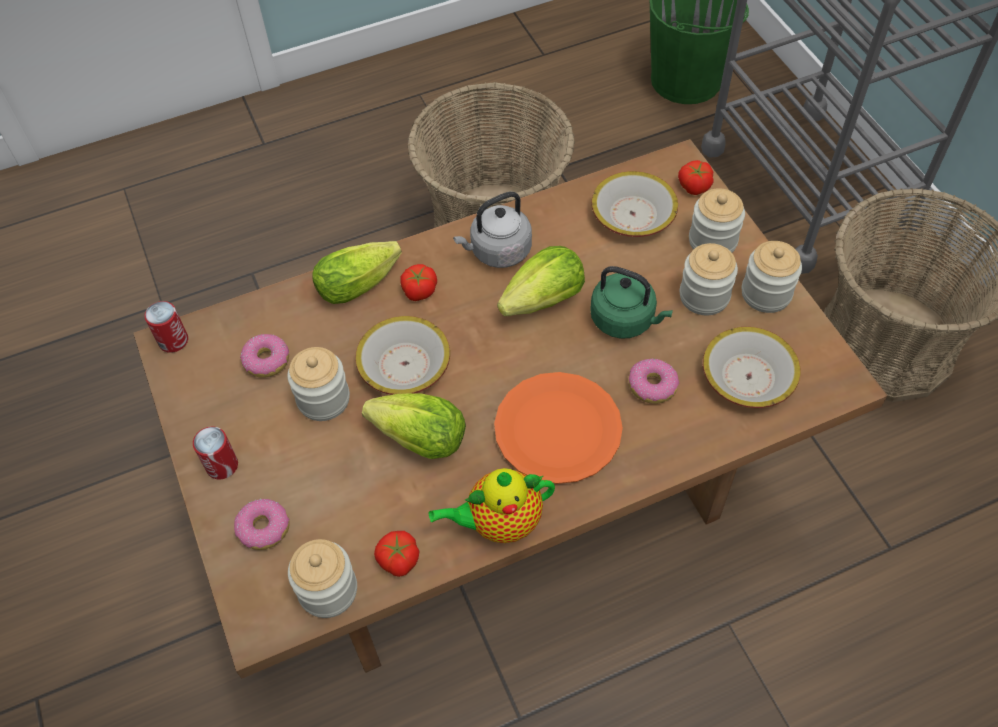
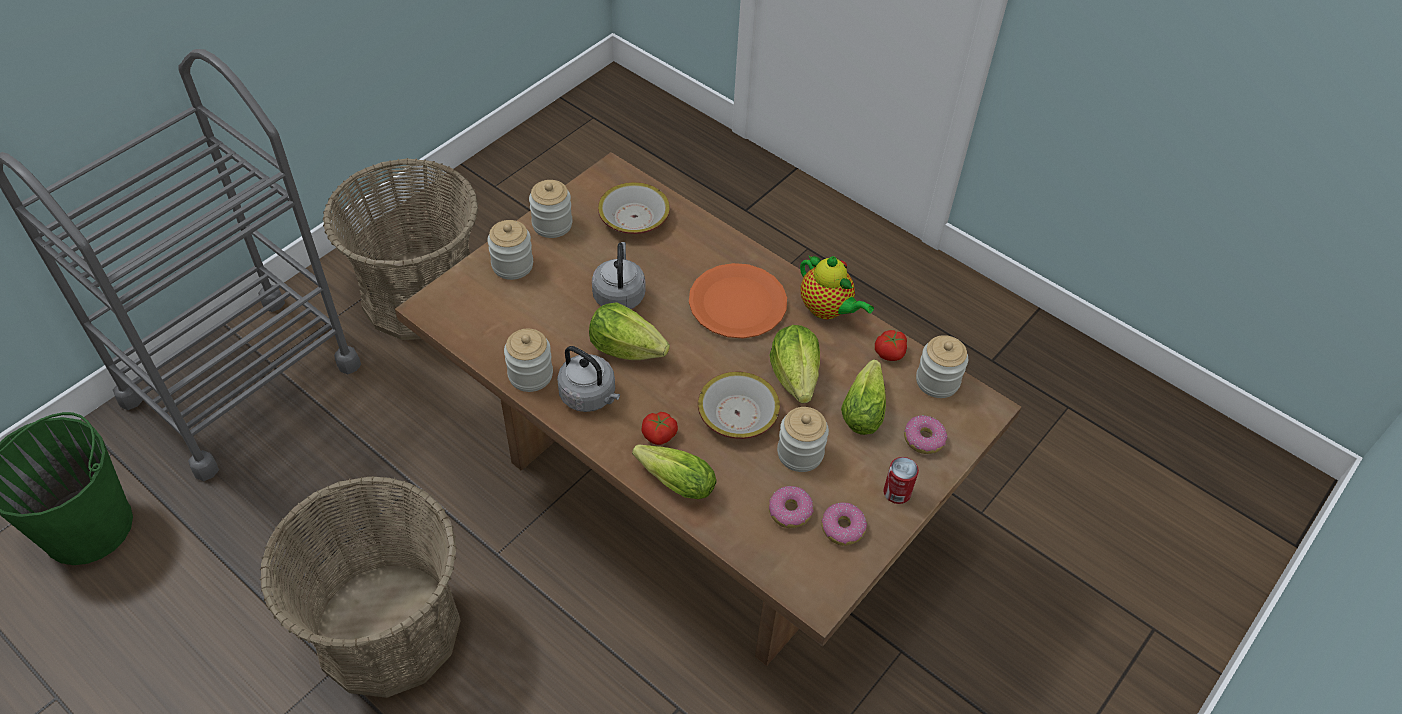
camera: 120 degrees left, 5 degrees down
(173, 341) = (813, 596): can -> none
(341, 490) = (864, 407): none -> lettuce
(625, 320) = (619, 294): green kettle -> grey kettle
(632, 214) = (505, 321): bowl -> none
(652, 386) = (670, 263): donut -> donut (842, 528)
(694, 186) = (454, 291): tomato -> none
(704, 296) = (572, 256): jar -> jar (530, 375)

